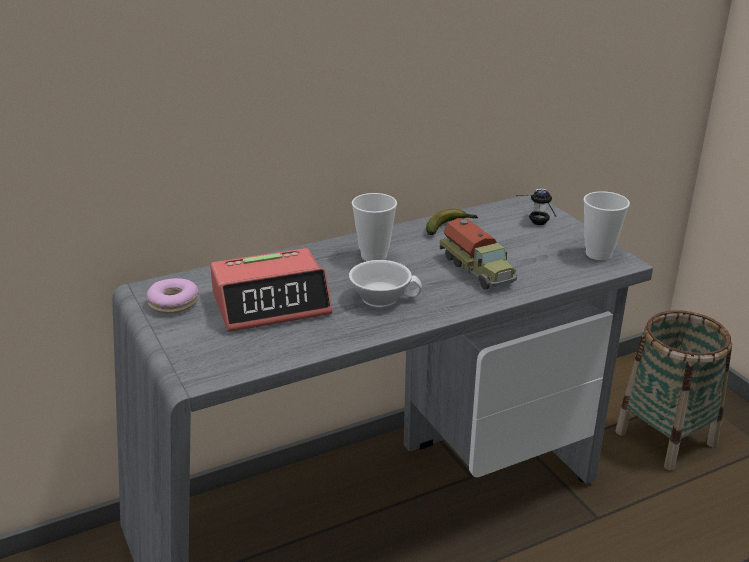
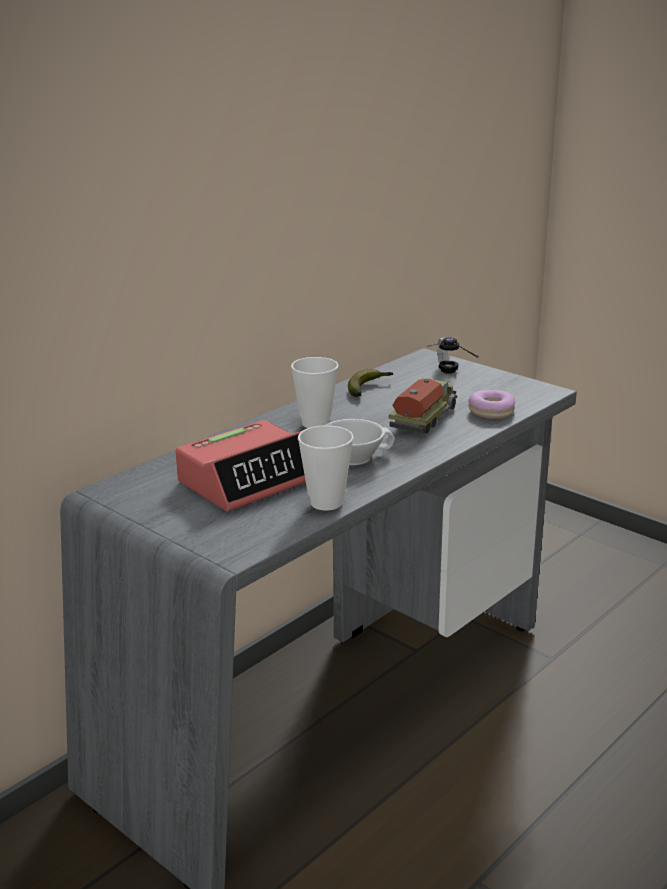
camera: 20 degrees left, 5 degrees down
(174, 303) = (144, 498): donut -> donut (491, 411)
(477, 270) = (425, 418): toy truck -> toy truck turned 105 degrees counterclockwise
(598, 254) = (522, 388): cup -> cup (326, 503)
(666, 438) = (575, 576): basket -> none

